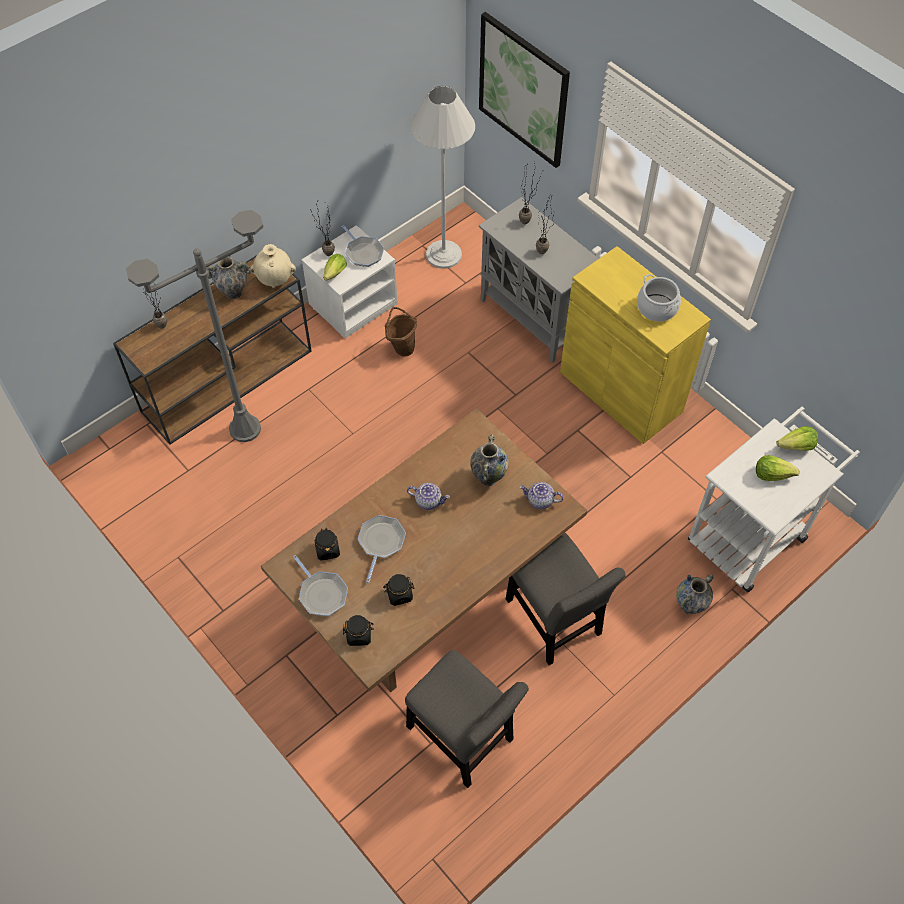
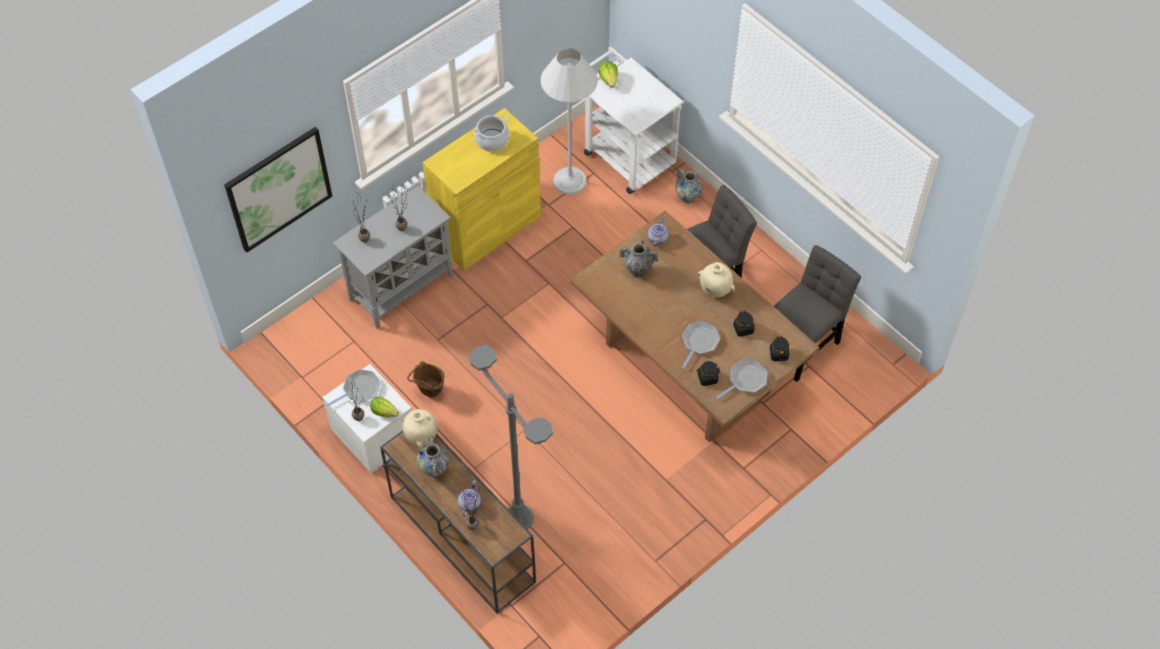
camera: 90 degrees left, 0 degrees up
(381, 542) = (699, 342): frying pan -> frying pan turned 105 degrees clockwise
(428, 501) = (660, 311): teapot -> teapot (469, 503)
(443, 254) = (316, 359): white floor lamp -> white floor lamp (569, 181)
(460, 563) = (714, 290): none -> beige vase
(772, 474) = (633, 96): lettuce -> none

